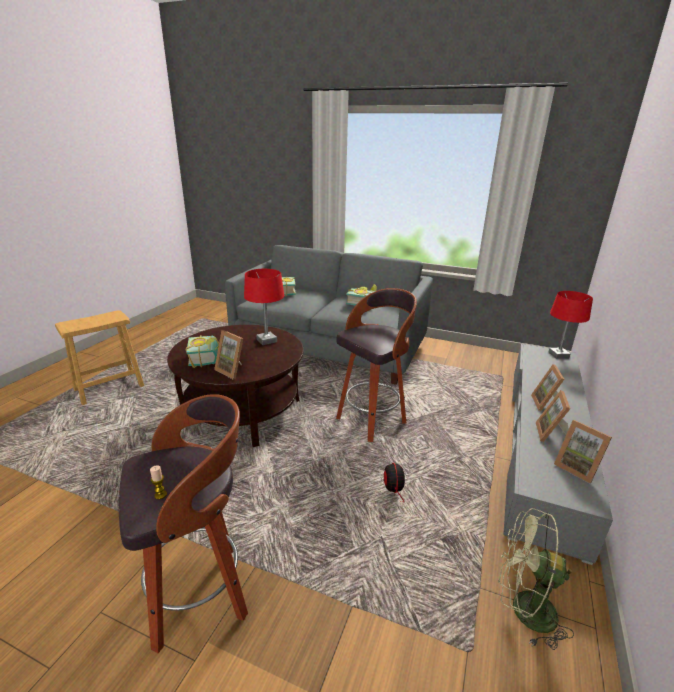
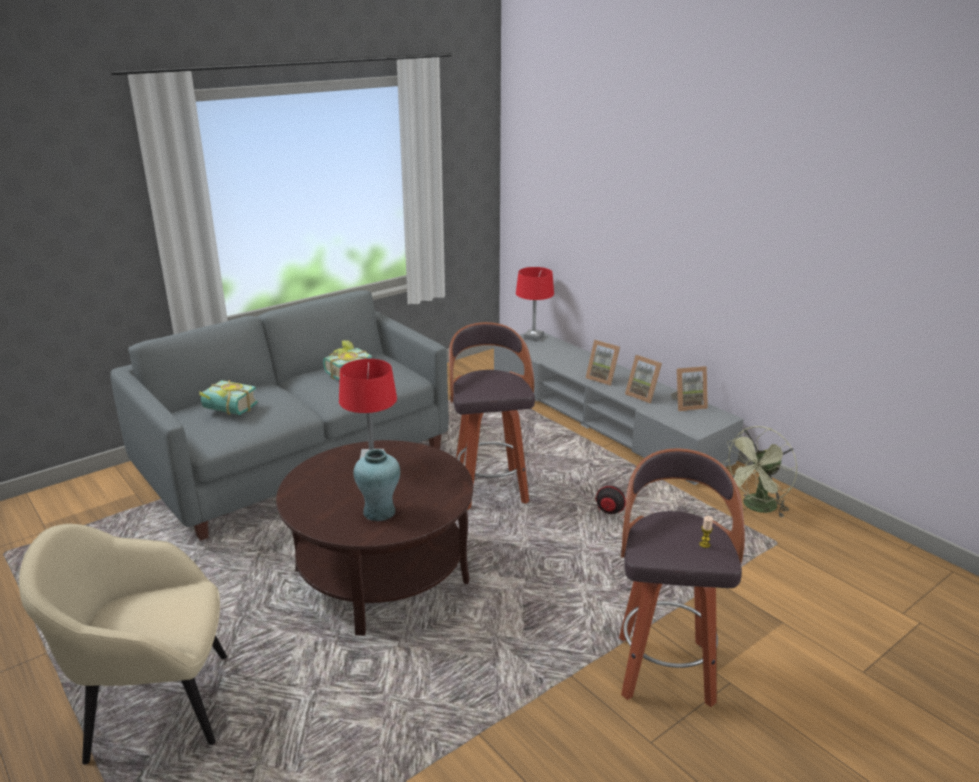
camera: 60 degrees left, 0 degrees up
(109, 388) = (154, 706): brown stool -> beige armchair
(208, 358) = (379, 512): book -> turquoise vase
(233, 370) = (433, 500): picture frame -> none

